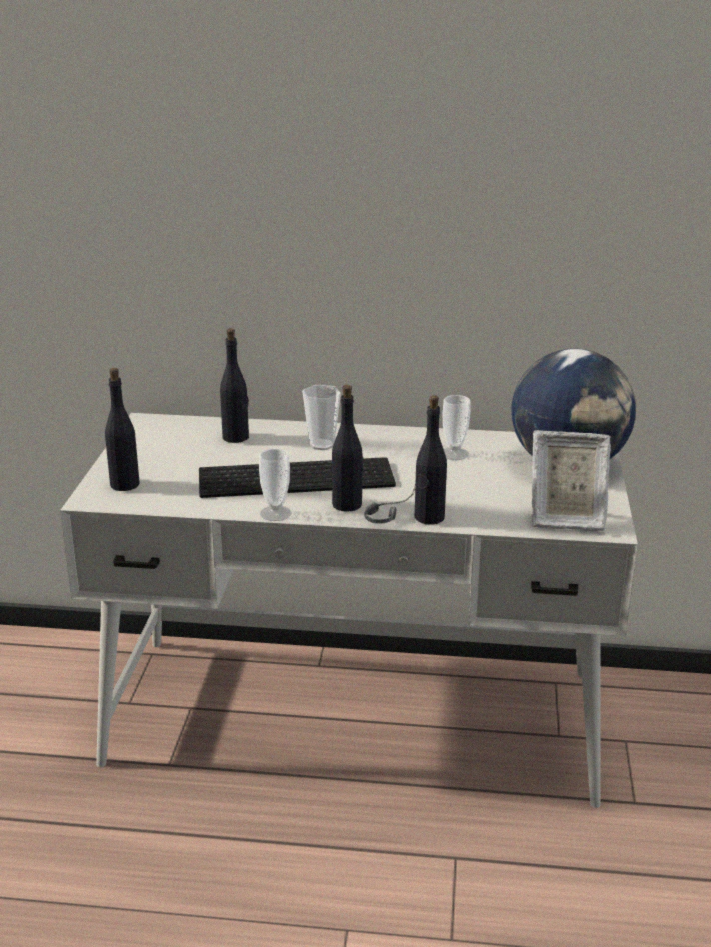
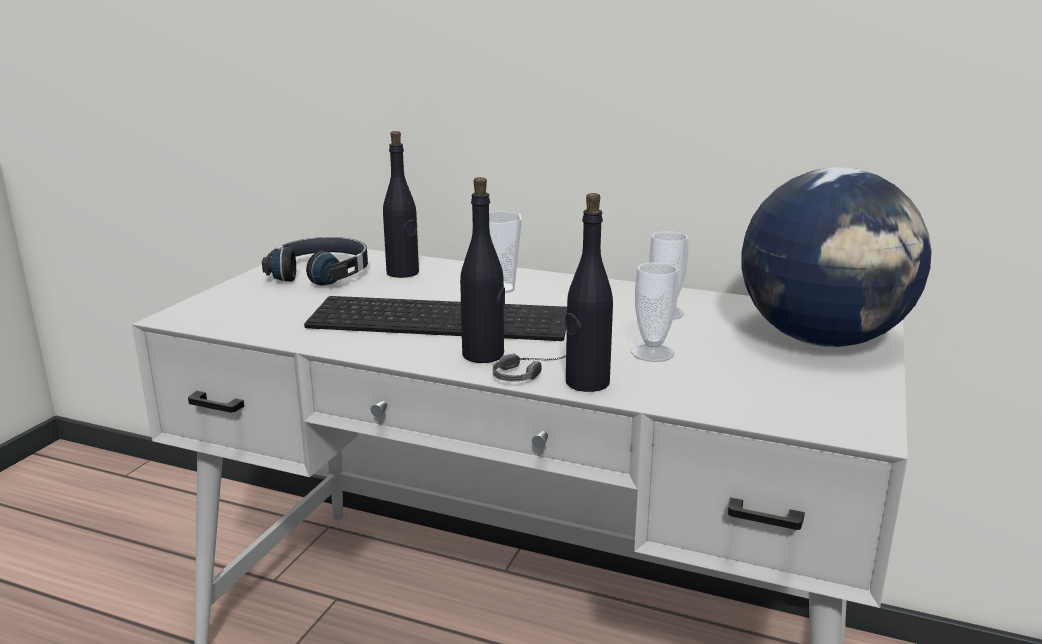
camera: 15 degrees right, 5 degrees down
(124, 484) = (231, 306): black bottle -> none
(170, 445) = (322, 273): none -> black headphones
(275, 513) = (382, 355): cup -> cup (652, 353)
(565, 520) = (794, 409): picture frame -> none

